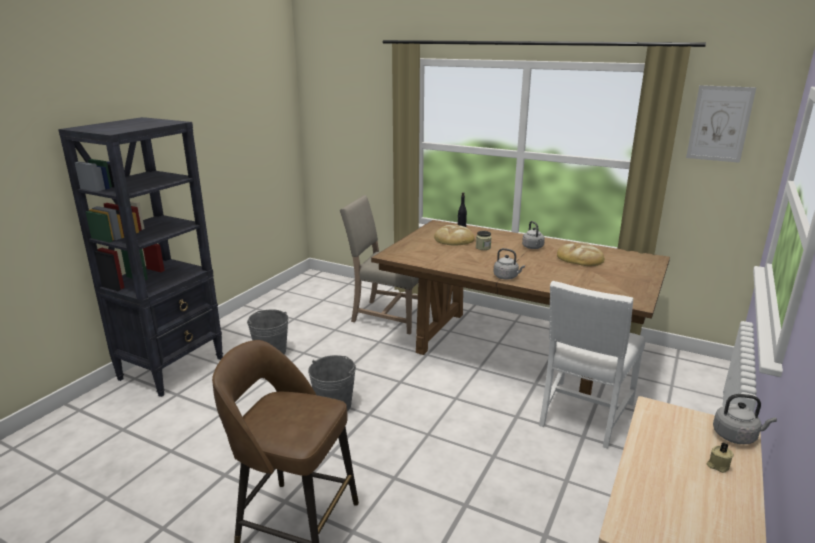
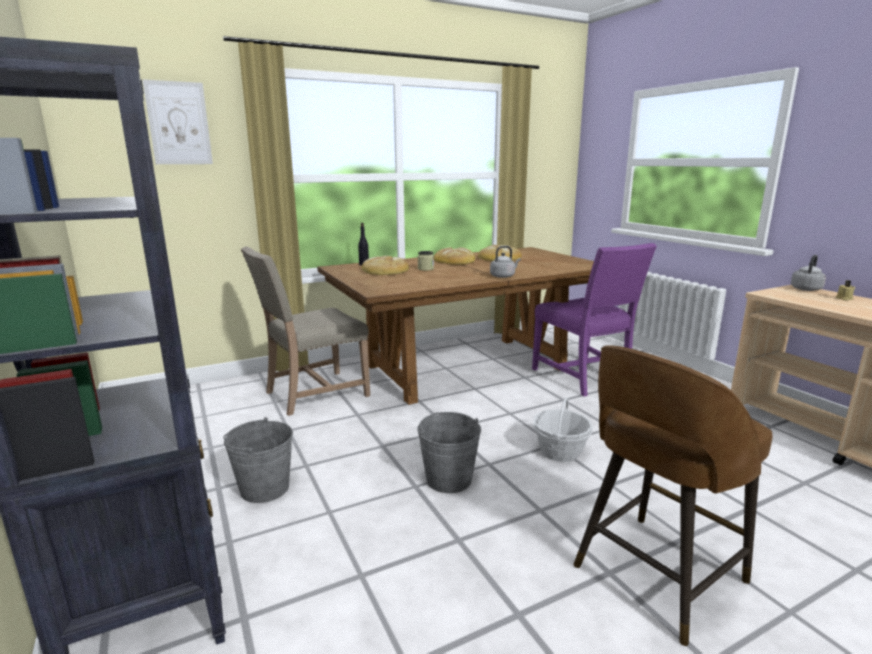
camera: 55 degrees left, 5 degrees down
(419, 440) = (560, 451): none -> basket
(533, 247) = (455, 261): grey kettle -> bread
(583, 415) = (584, 377): white chair -> purple chair
(719, 124) = (543, 134): picture -> picture (179, 123)

